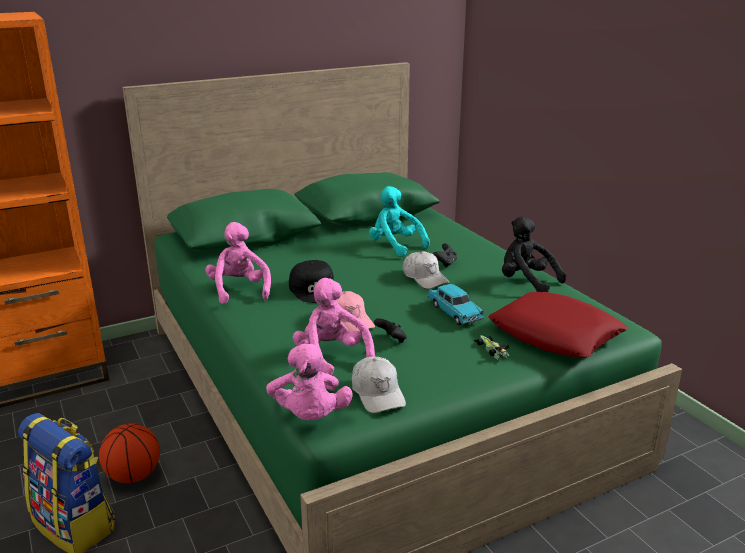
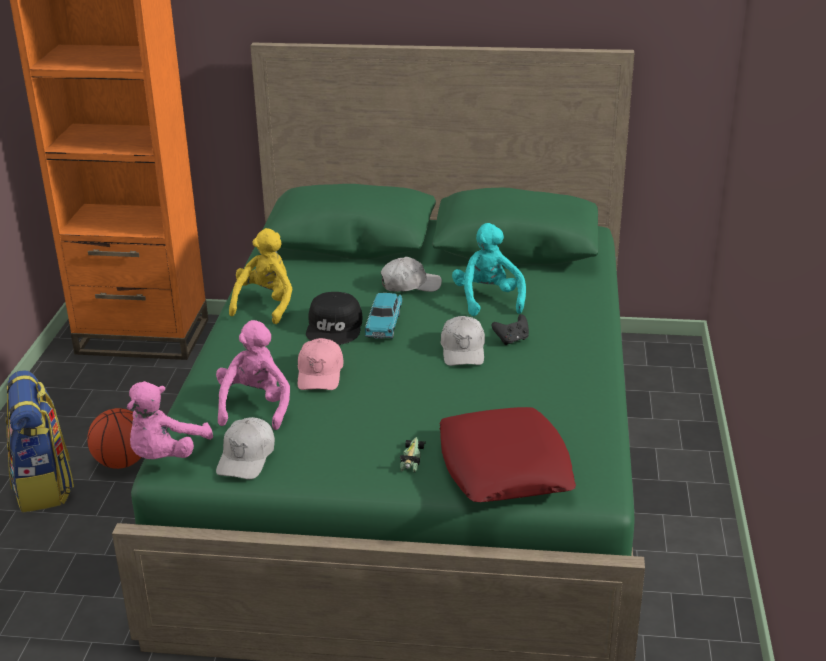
camera: 35 degrees right, 5 degrees up
(239, 290) = (266, 304): pink plush toy -> yellow plush toy
(330, 251) = (410, 285): none -> white cap
(391, 340) = (331, 409): black game controller -> none
(454, 313) = (434, 403): turquoise toy car -> turquoise toy car (384, 325)
(526, 282) = (569, 394): black plush toy -> none

